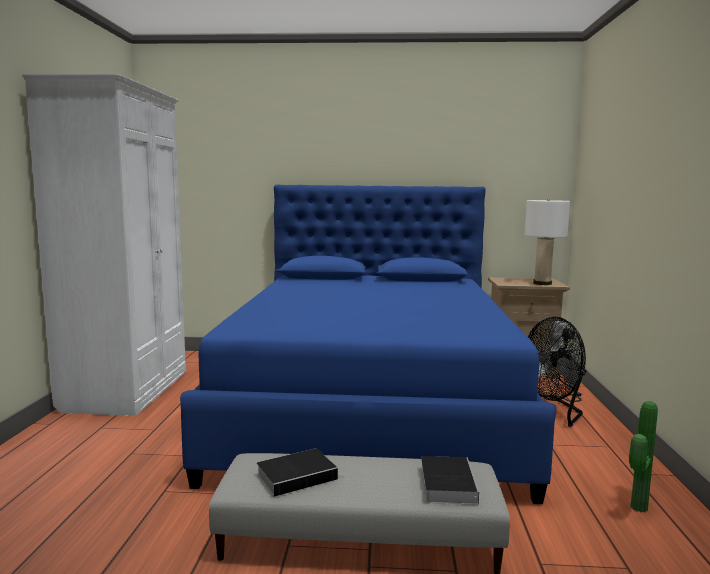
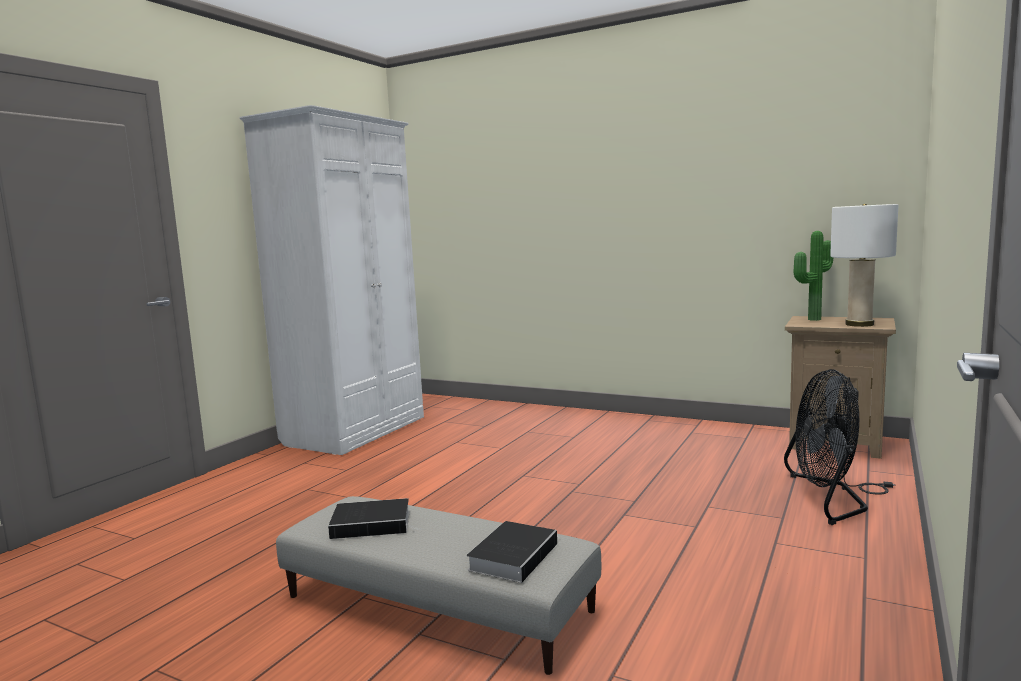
camera: 25 degrees right, 0 degrees up
(371, 406) = (585, 470): blue bed -> none
(635, 507) = (820, 639): potted plant -> potted plant (812, 319)

